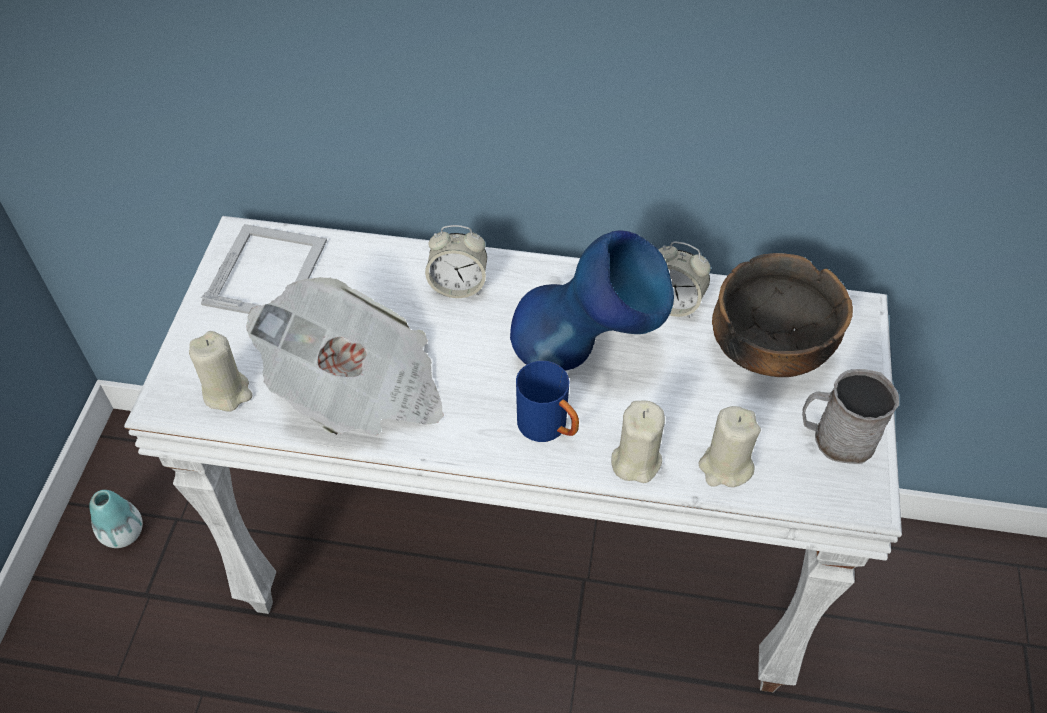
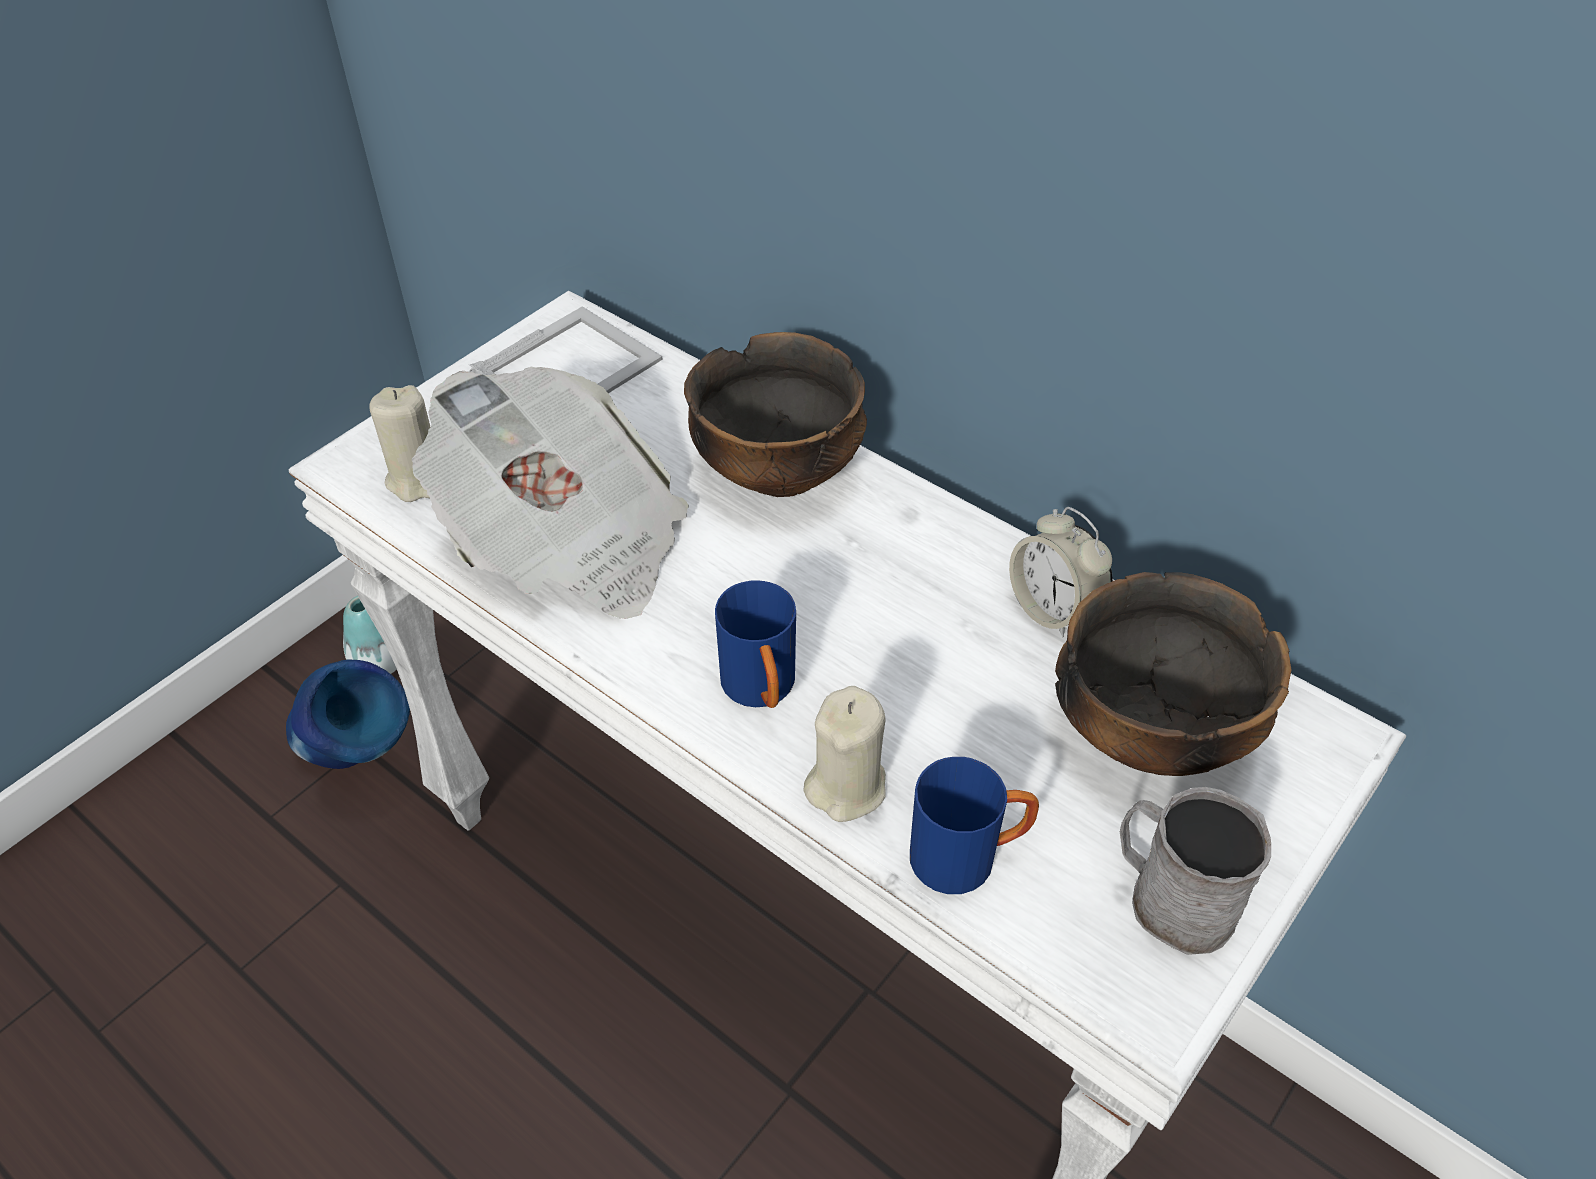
camera: 30 degrees right, 5 degrees down
(458, 286) = (779, 472): alarm clock -> bowl
(588, 357) = (881, 627): blue vase -> blue vase (363, 766)
(725, 467) = (968, 856): beige candle -> blue mug

